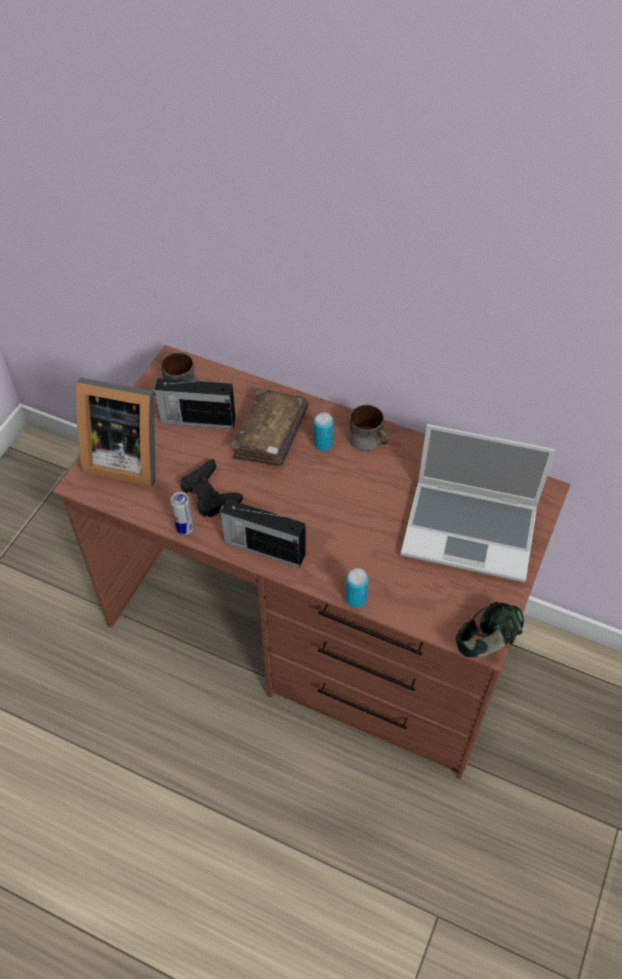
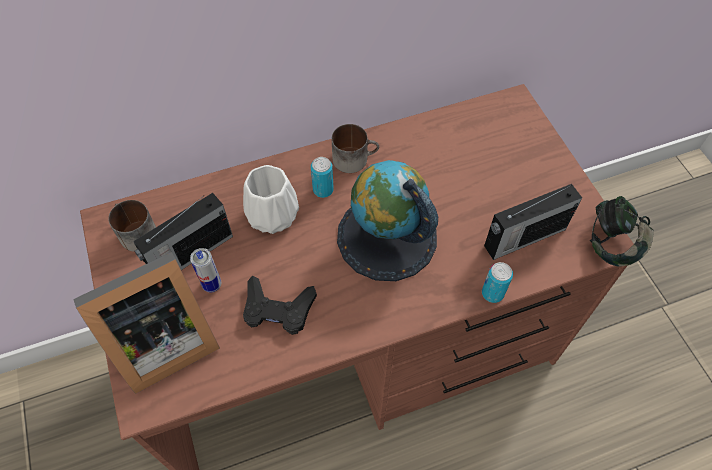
camera: 45 degrees left, 5 degrees up
(185, 529) = (293, 359): can -> can (212, 285)
(263, 548) = (376, 316): radio -> radio (523, 238)
(270, 435) = (272, 216): brown book -> white vase
(328, 506) = (386, 237): none -> globe
(471, 531) = (505, 169): laptop -> none

